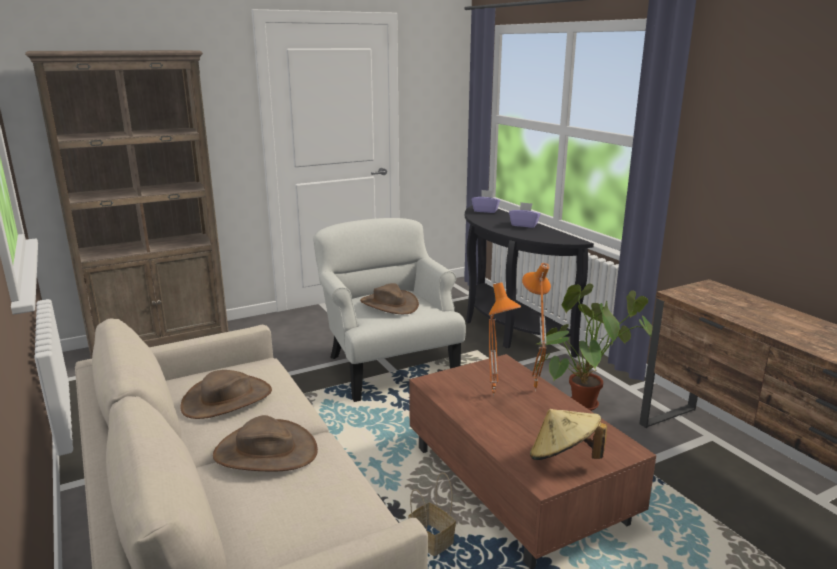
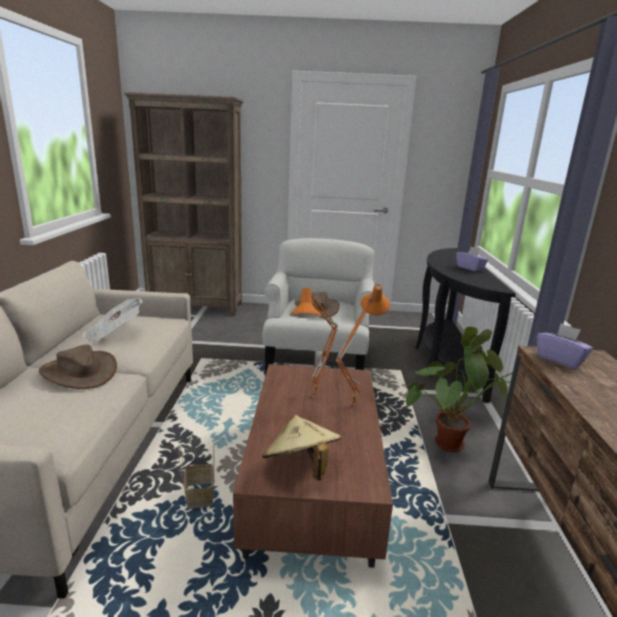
camera: 30 degrees right, 0 degrees up
(227, 399) = (113, 334): brown hat -> newspaper
(485, 211) = (453, 253): purple tissue box -> purple tissue box (560, 359)

